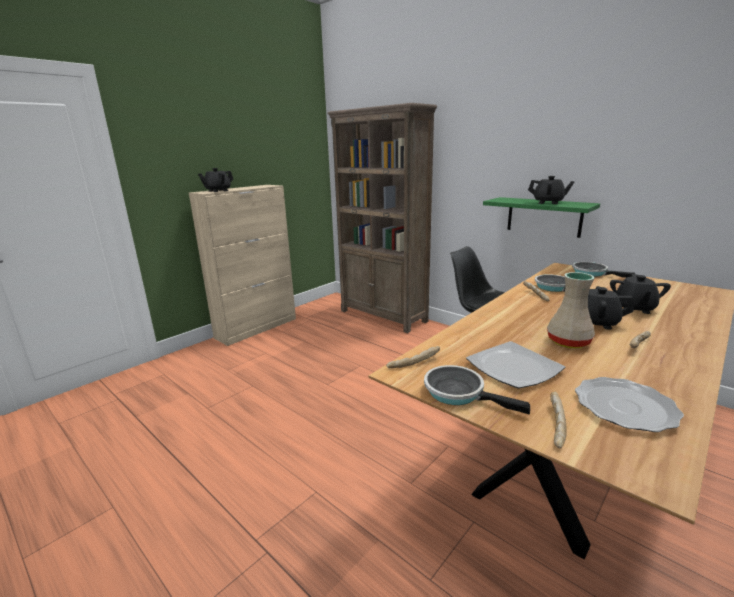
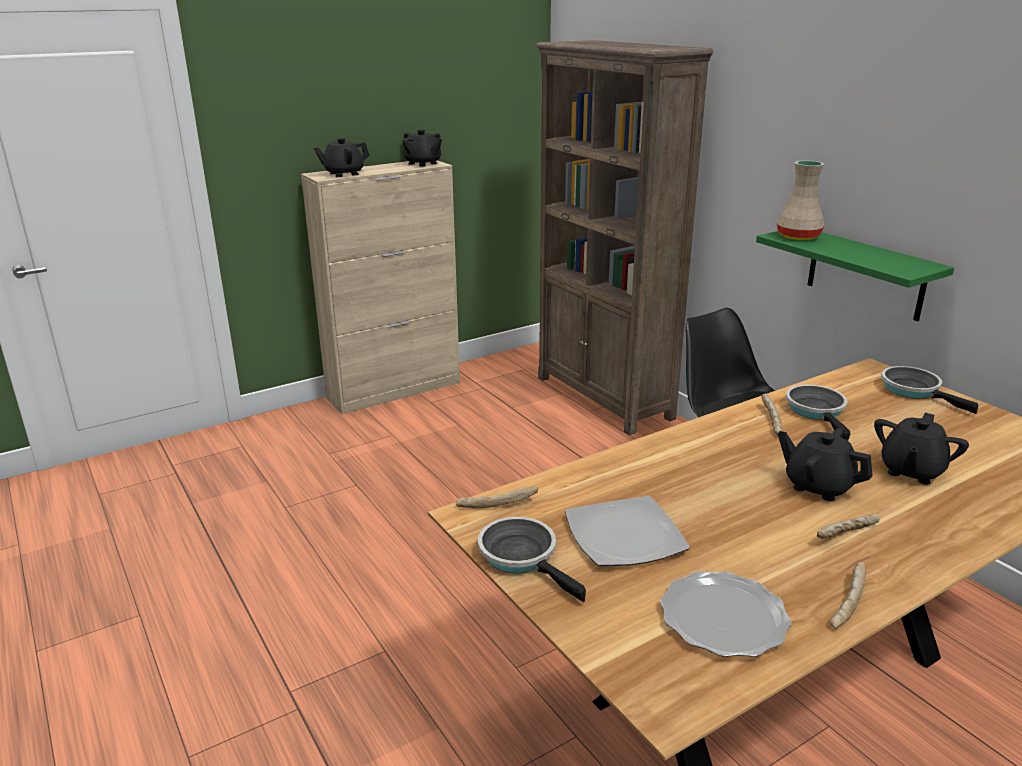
camera: 15 degrees right, 5 degrees up
(548, 202) = (862, 254): black teapot -> black teapot (422, 163)
(555, 425) = (608, 621): bread -> bread (846, 602)
(567, 342) = (740, 511): beige vase -> beige vase (797, 237)

